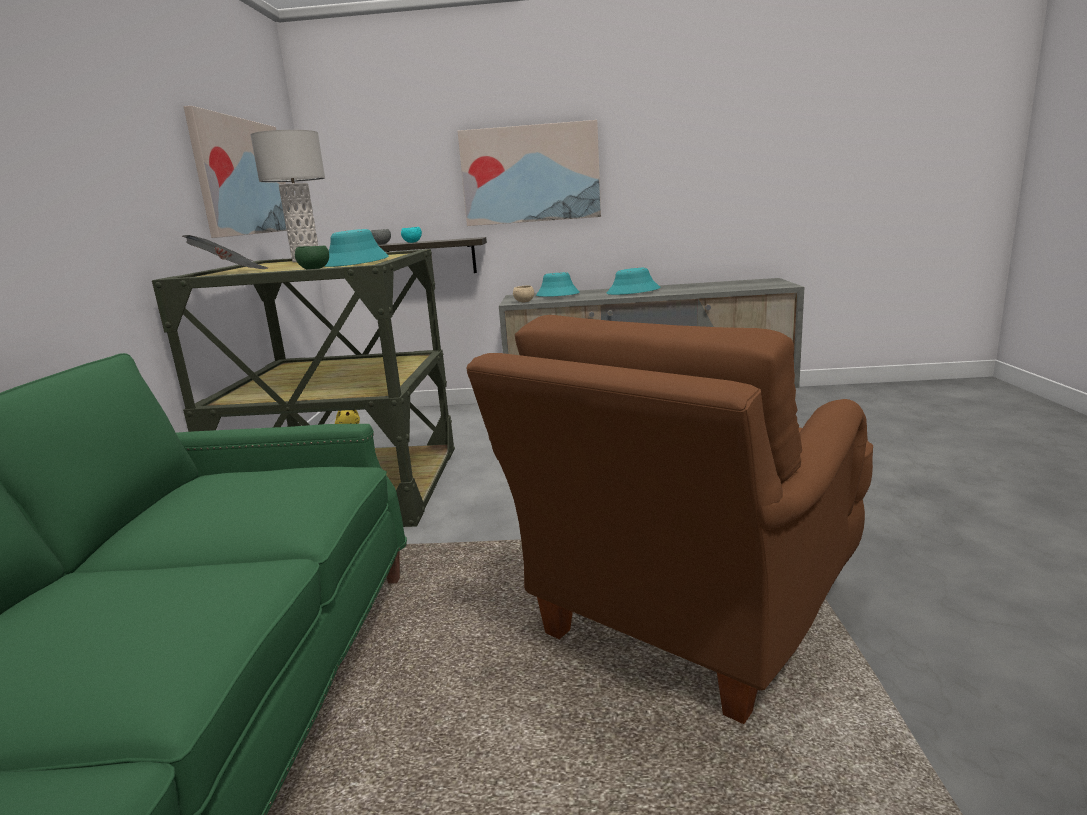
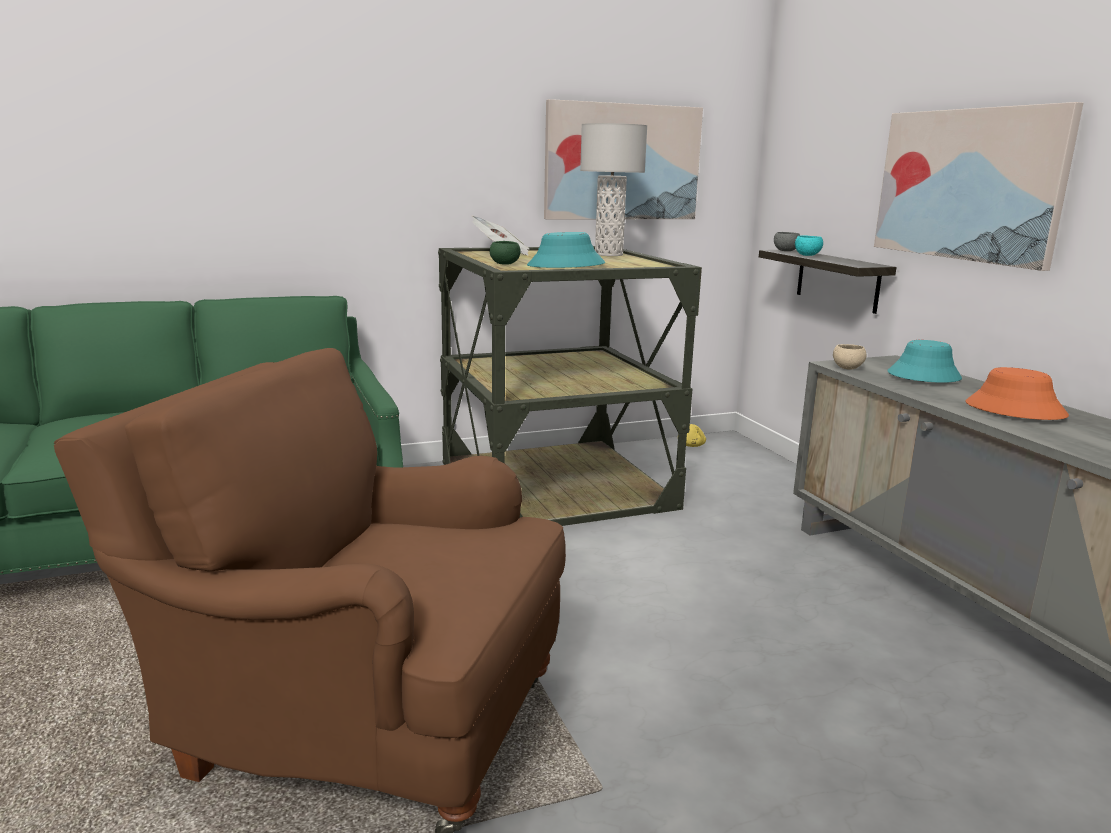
camera: 65 degrees right, 0 degrees up
(633, 291) = (1014, 410): turquoise hat -> orange hat

